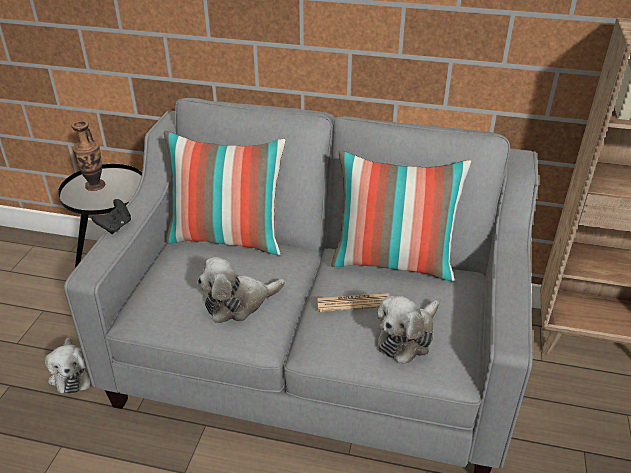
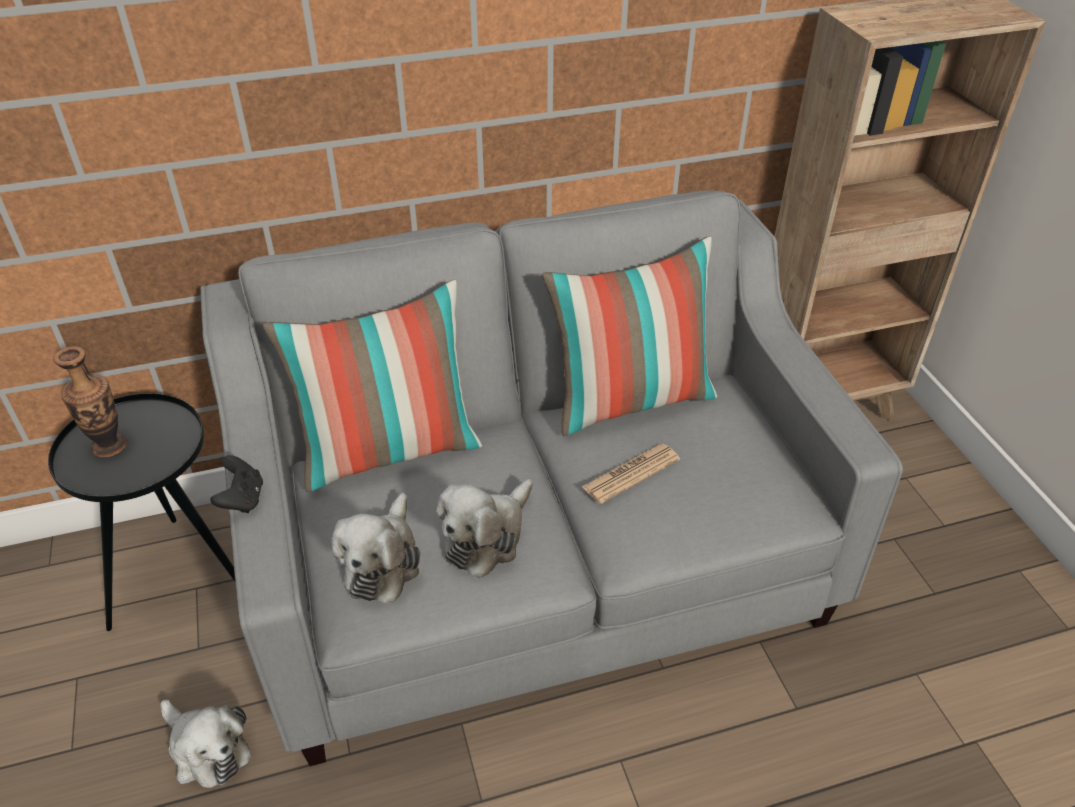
camera: 30 degrees left, 5 degrees up
(407, 337) = (725, 491): plush toy -> plush toy (382, 561)

